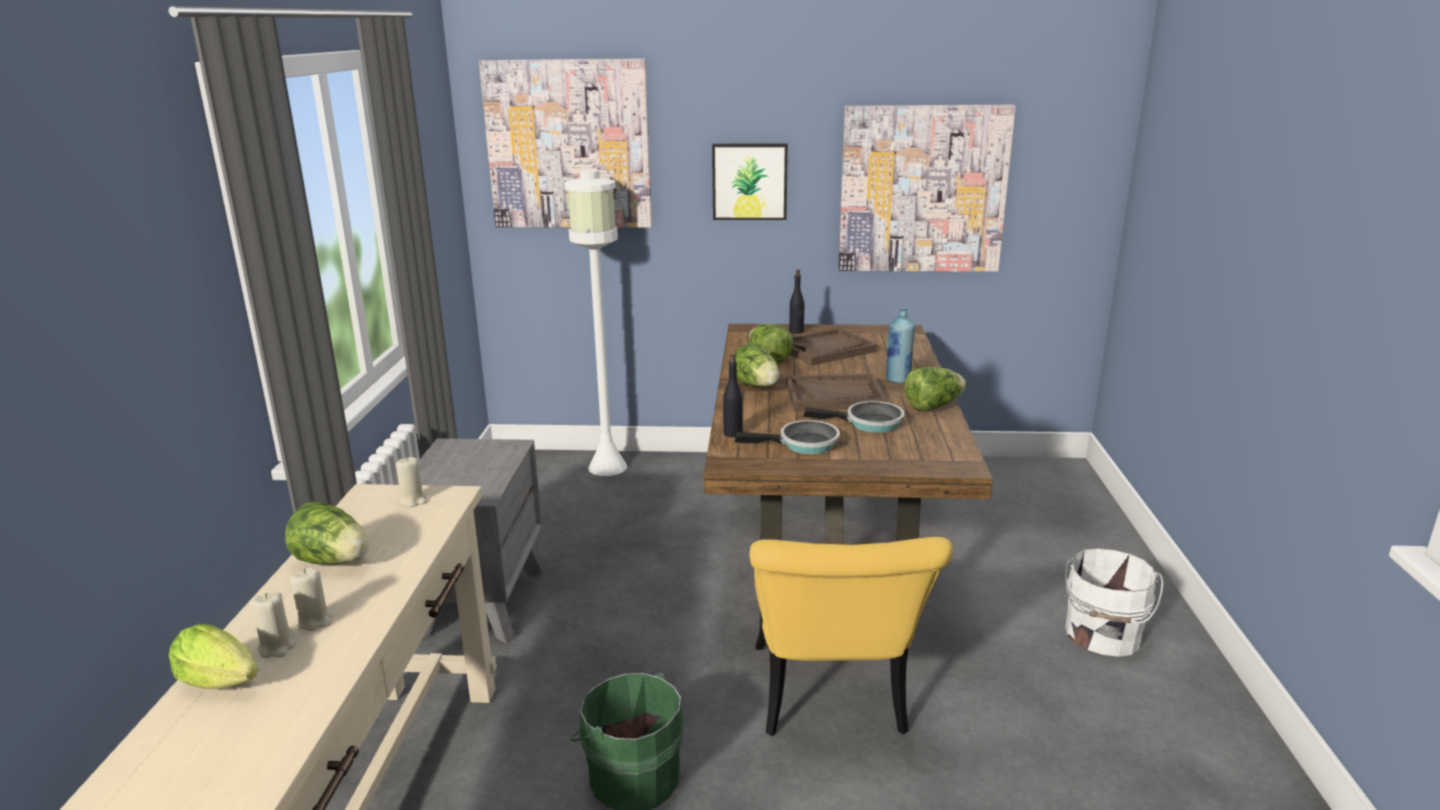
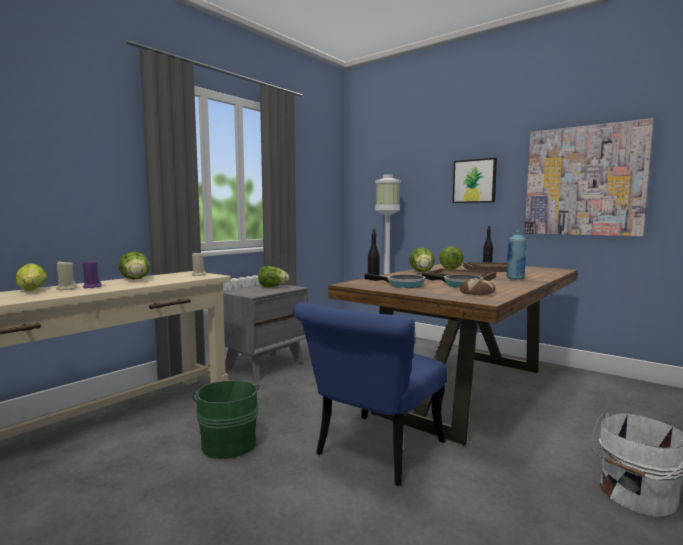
camera: 35 degrees right, 15 degrees down
(315, 620) = (92, 287): beige candle -> purple candle
(569, 145) = (388, 167): picture -> none
(831, 701) = (373, 454): yellow chair -> blue chair
(924, 444) = (478, 293): none -> bread
(933, 407) = (516, 286): lettuce -> lettuce (273, 287)

